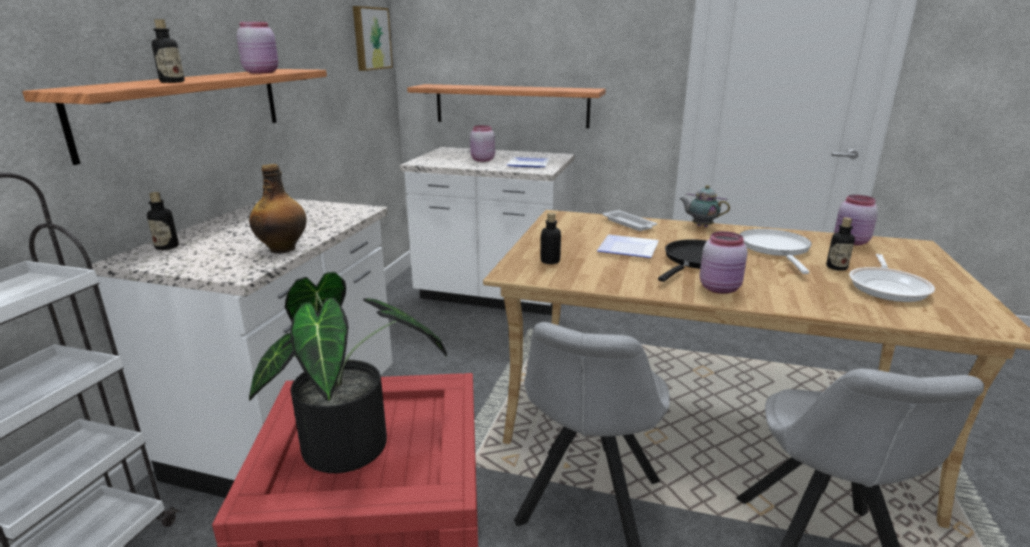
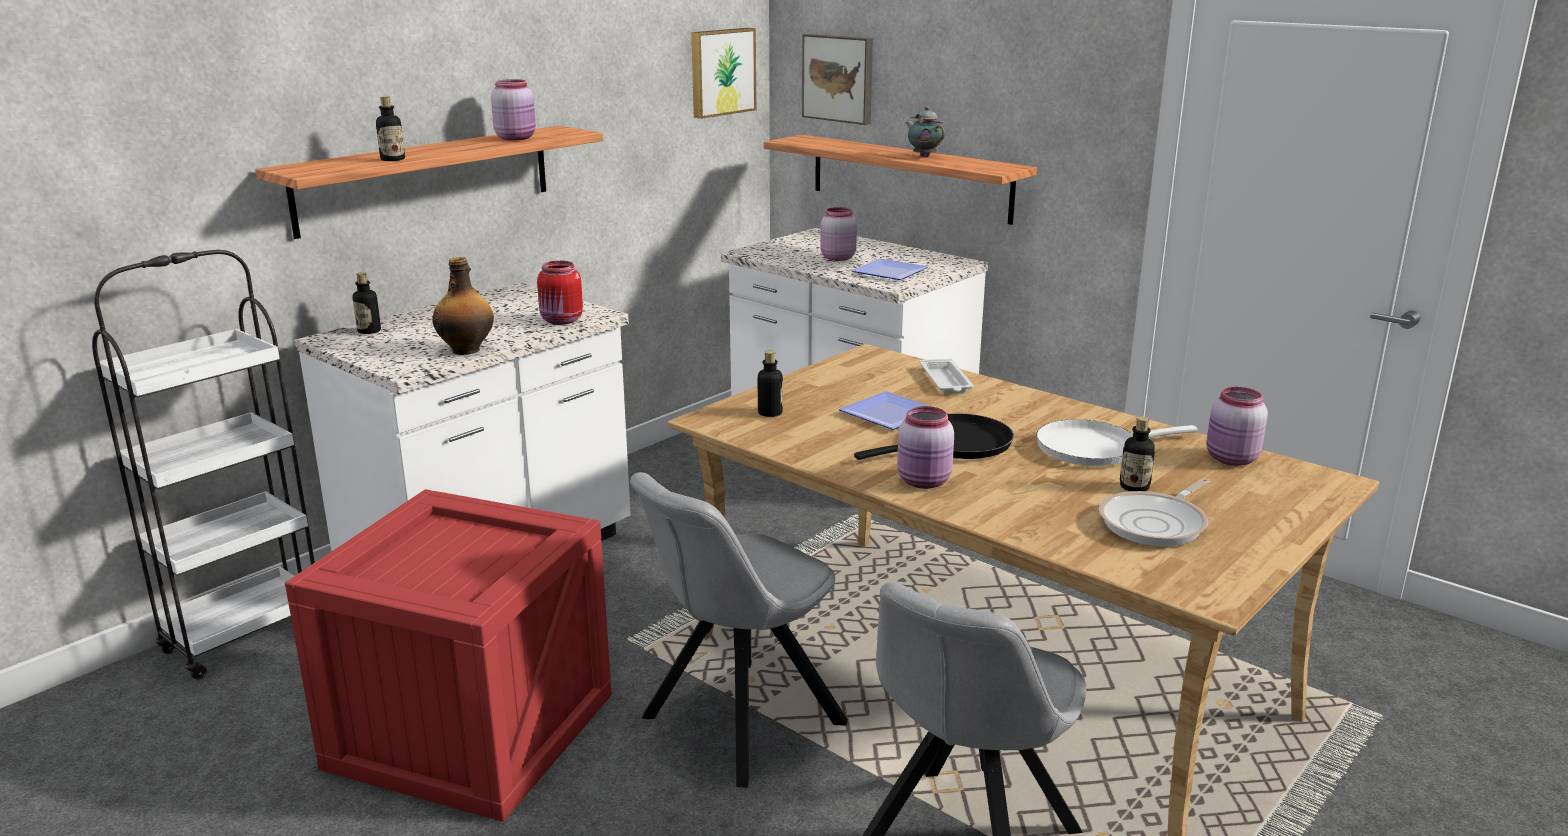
camera: 25 degrees right, 0 degrees up
(340, 217) = (562, 321): none -> red jar
(355, 448) = (437, 561): potted plant -> none
(452, 42) = (839, 78): none -> picture
(700, 226) = (1043, 400): teapot -> teapot (923, 156)
(775, 249) = (1093, 448): white frying pan -> white frying pan turned 135 degrees counterclockwise

